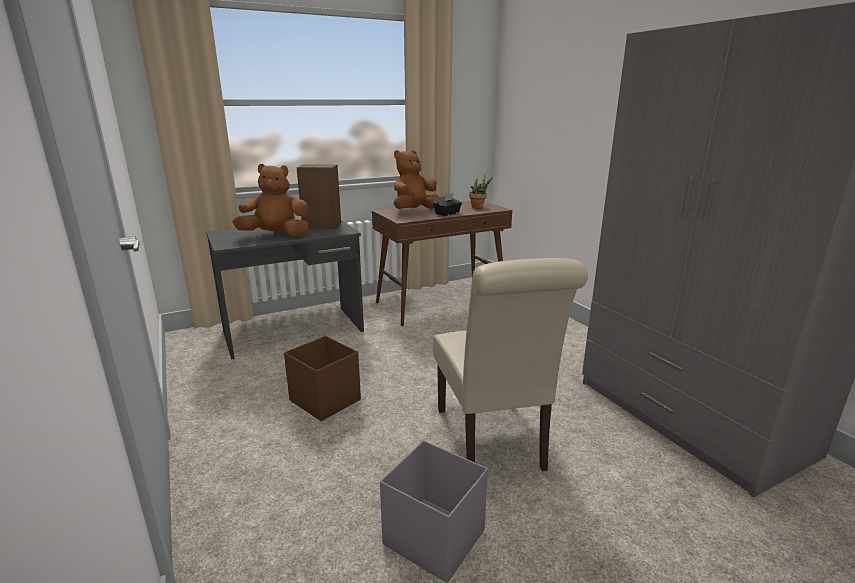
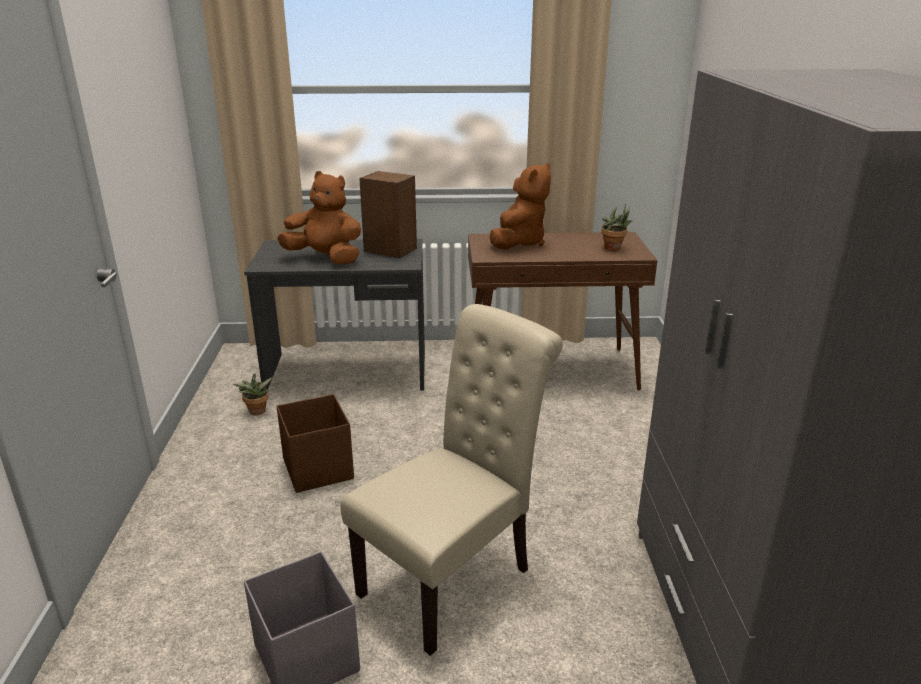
camera: 25 degrees right, 5 degrees up
(237, 373) = (257, 412): none -> potted plant
(414, 211) = (519, 242): brown plush toy -> brown plush toy turned 135 degrees clockwise
(447, 213) = (556, 254): black tissue box -> none
(492, 442) = (453, 577): beige chair -> beige chair turned 150 degrees counterclockwise

